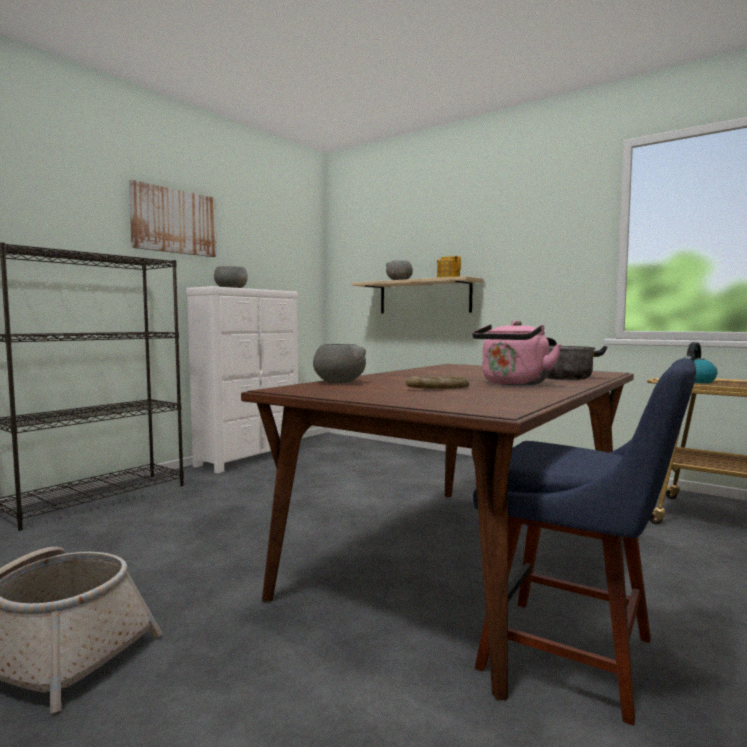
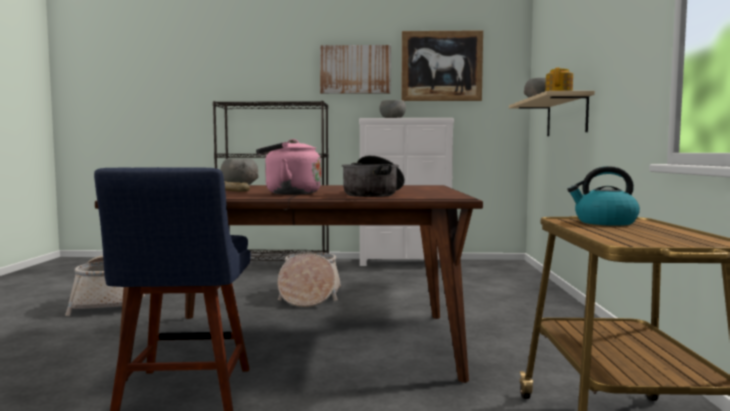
camera: 55 degrees right, 0 degrees up
(260, 232) = (441, 66): none -> picture
(293, 519) = (309, 296): none -> basket

